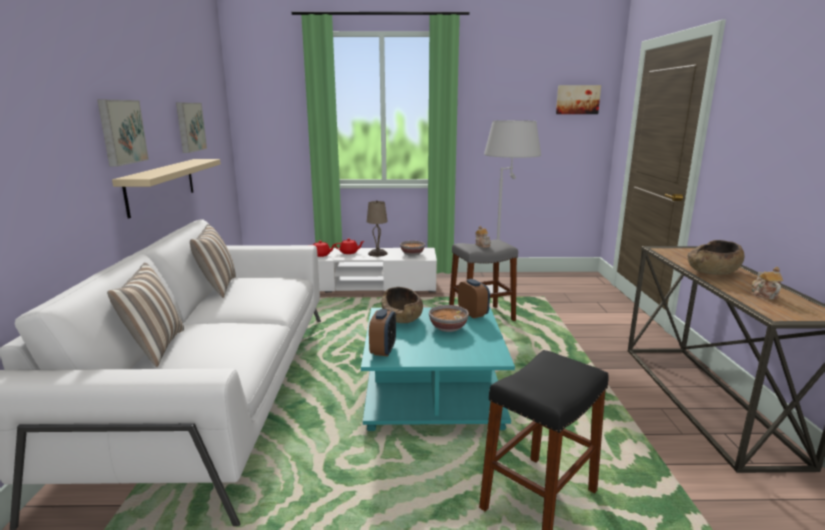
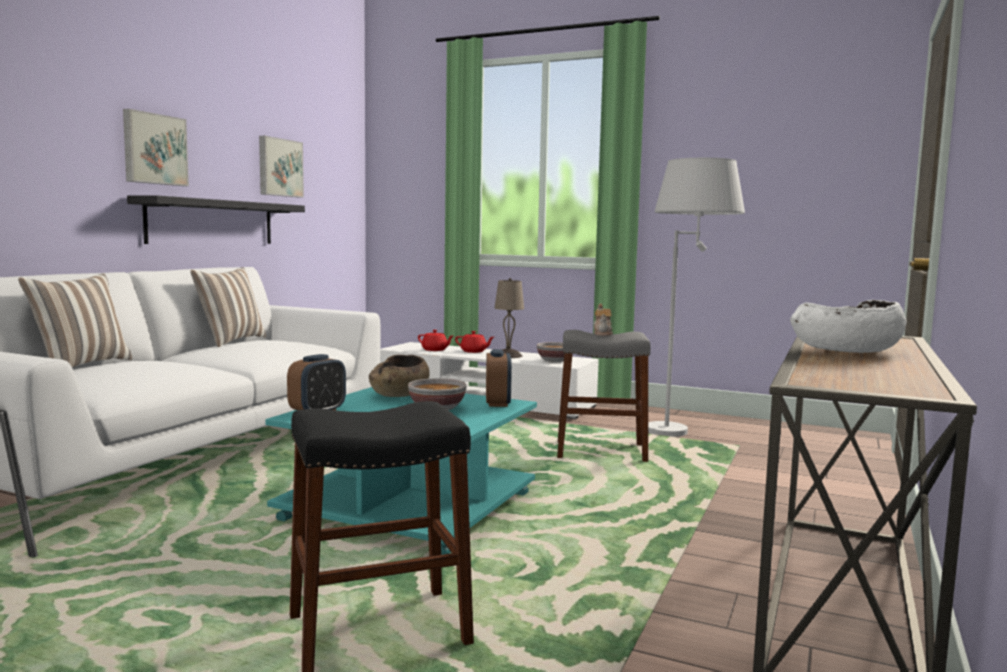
camera: 25 degrees right, 10 degrees down
(161, 185) = (212, 222): beige shelf -> black shelf
(577, 99) = (841, 135): picture -> none
(713, 271) = (846, 350): brown bowl -> white bowl
(764, 294) = (866, 371): teapot -> none

